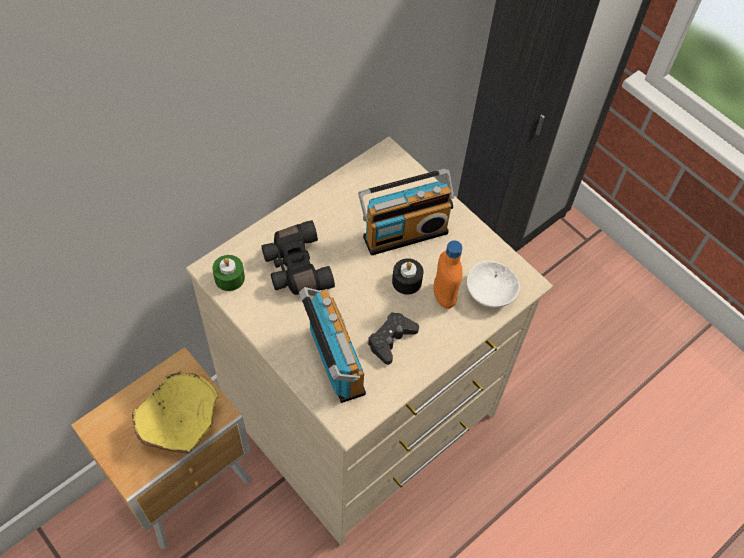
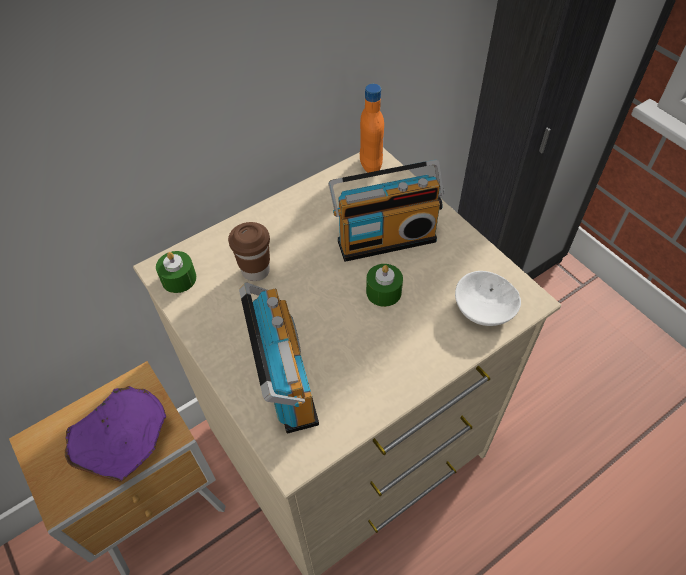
camera: 10 degrees right, 5 degrees down
(179, 423) = (125, 444): yellow bowl -> purple bowl
(295, 267) = (255, 271): black binoculars -> brown cup
(391, 340) = (358, 358): black game controller -> none
(406, 281) = (383, 292): black candle -> green candle
(444, 296) = (427, 310): orange bottle -> orange bottle (370, 165)

